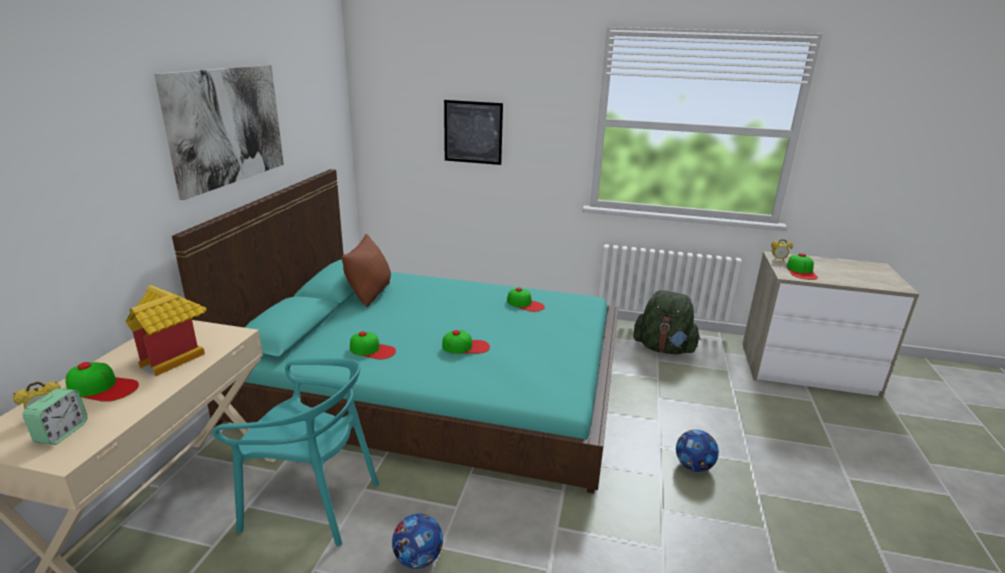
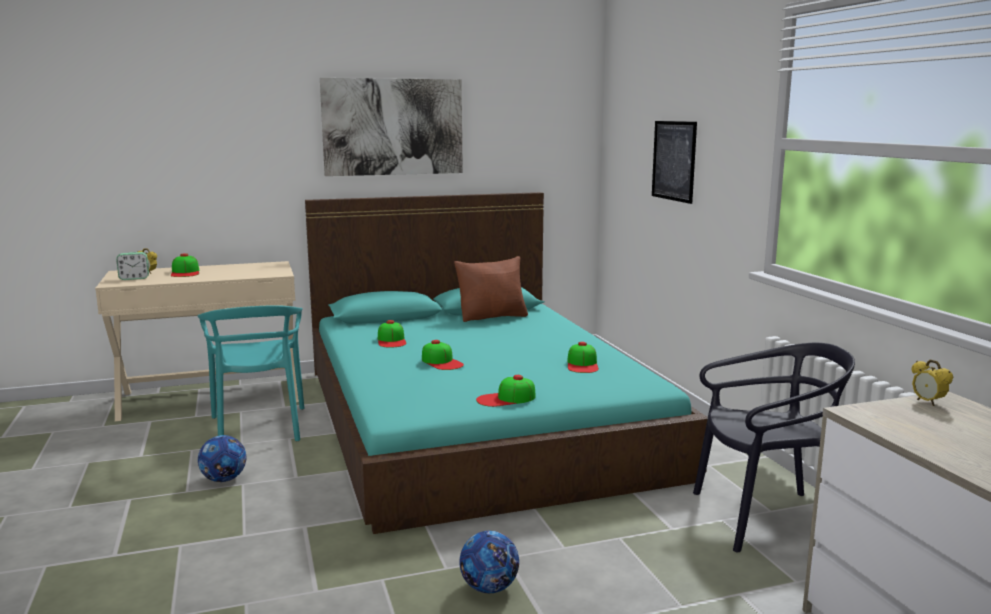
camera: 60 degrees right, 10 degrees down
(175, 357) = (234, 273): toy house -> none
(663, 348) = (765, 518): green backpack -> black chair
(801, 271) = (906, 420): cap -> cap (506, 398)

